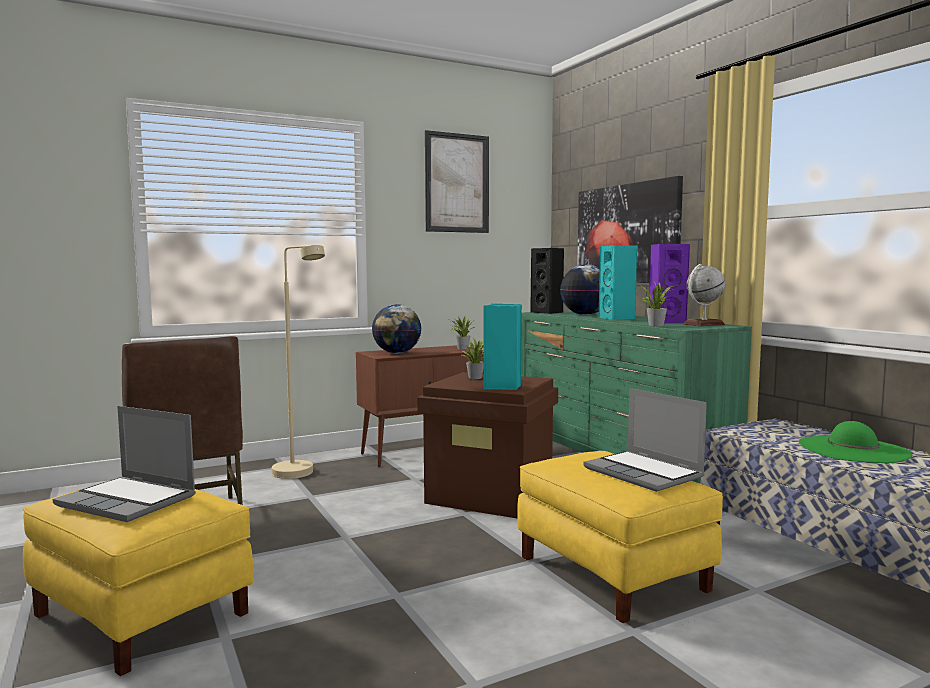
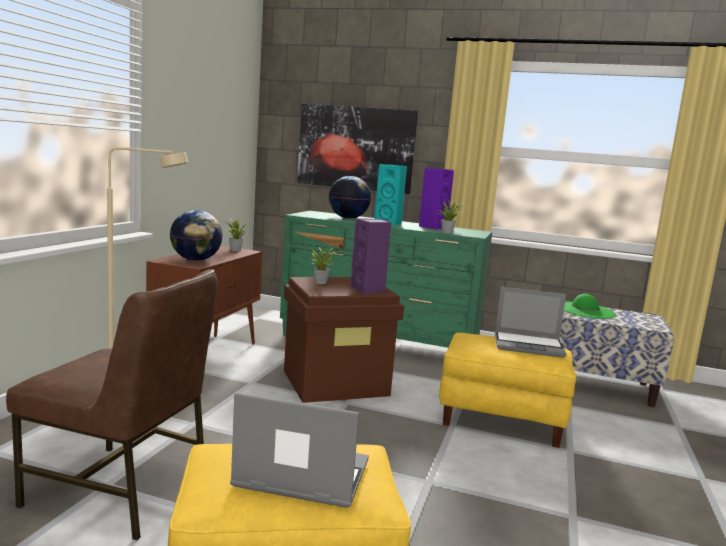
camera: 45 degrees left, 5 degrees up
(129, 501) = (300, 475): laptop -> laptop turned 150 degrees counterclockwise
(457, 183) = (205, 80): picture -> none
(502, 387) = (368, 290): turquoise speaker -> purple speaker
(548, 312) = (308, 215): black speaker -> none
(703, 324) = (465, 230): globe -> none

